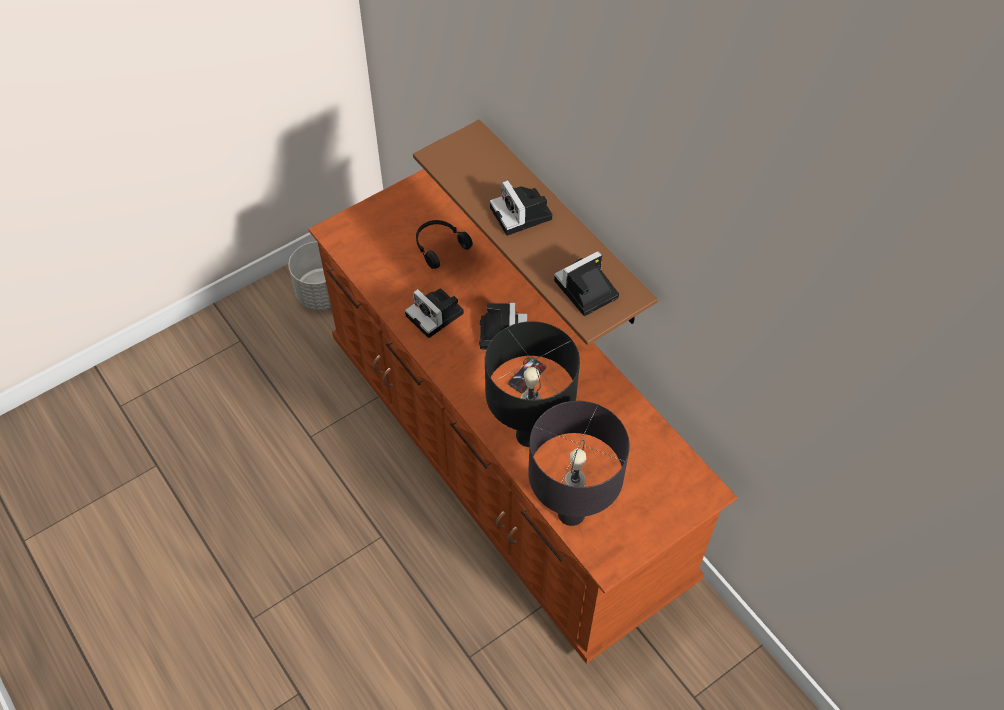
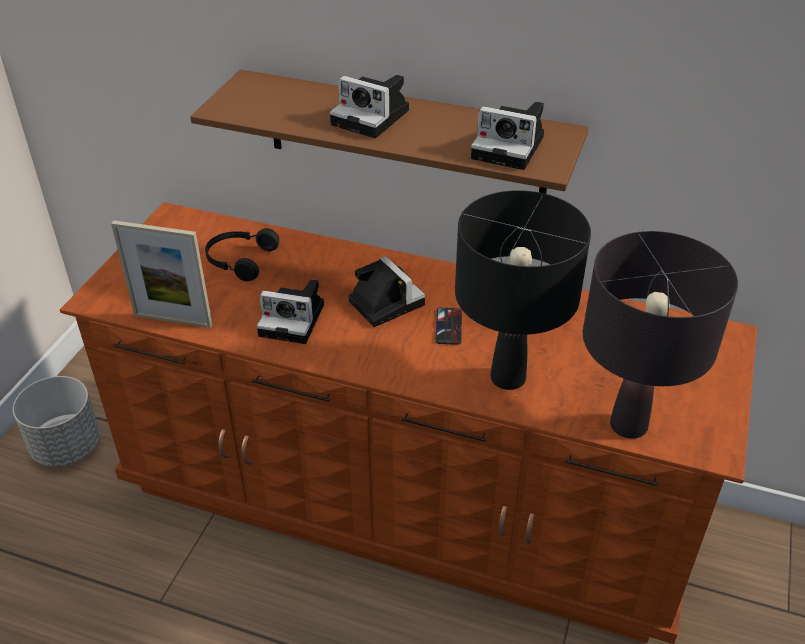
camera: 35 degrees left, 15 degrees down
(365, 274) = (173, 320): none -> picture frame
(584, 291) = (511, 147): camera -> camera turned 90 degrees counterclockwise

